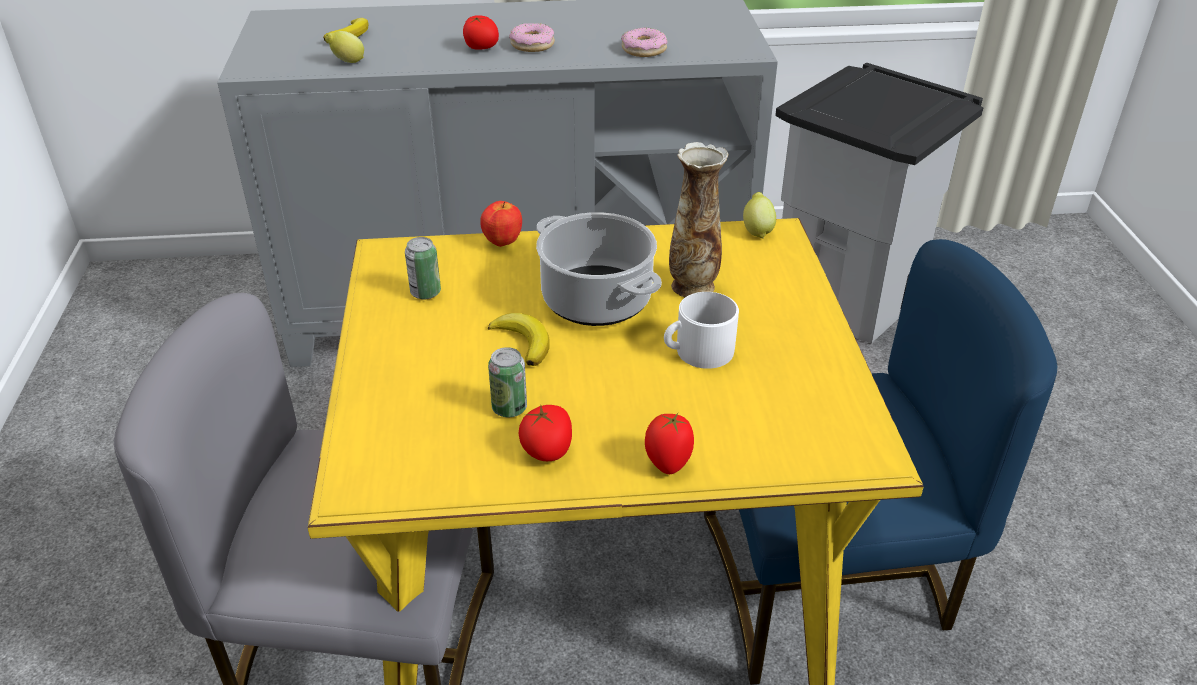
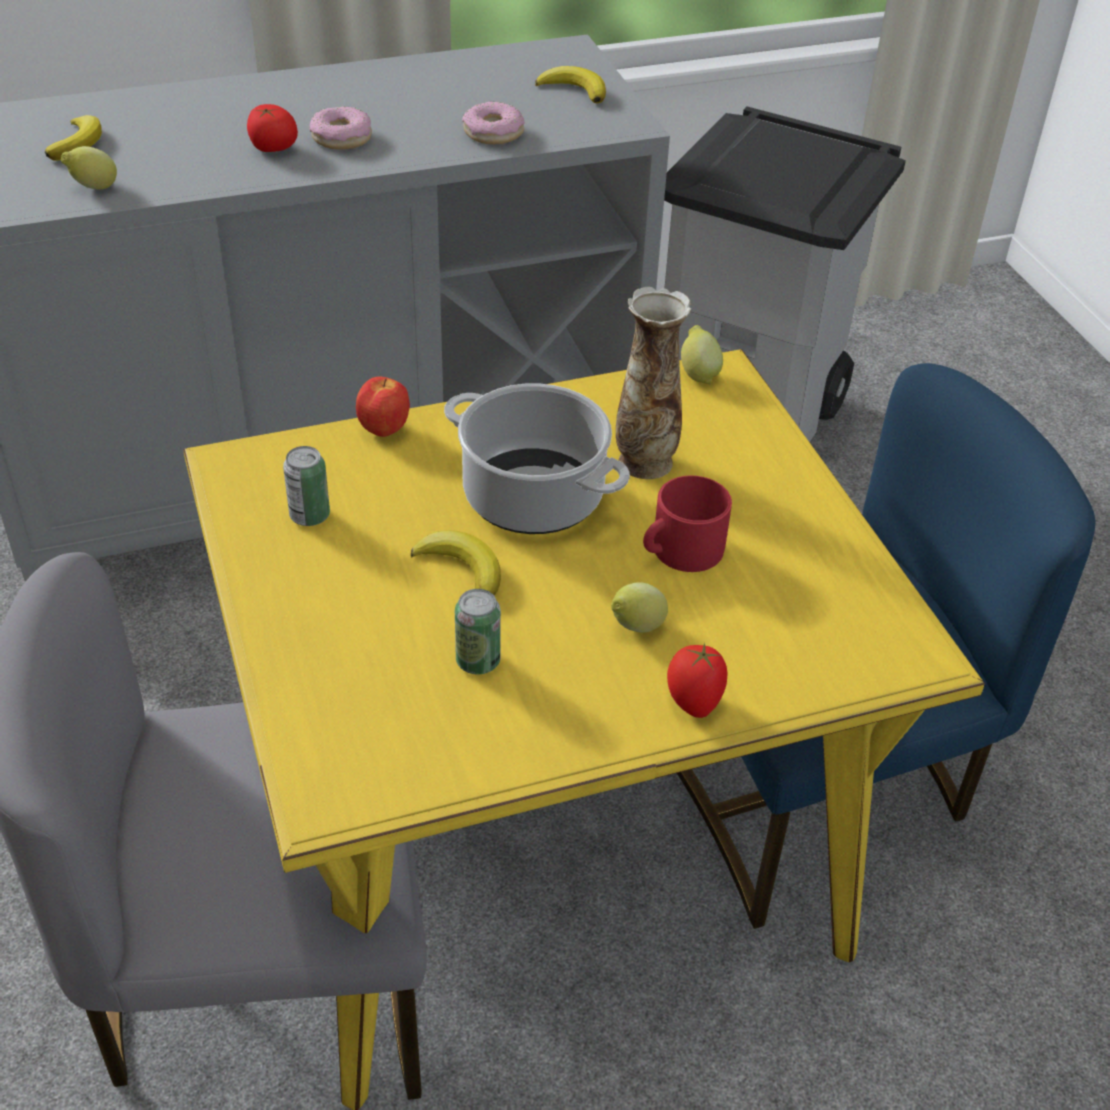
camera: 15 degrees left, 5 degrees up
(547, 450) = (545, 709): tomato -> none
(641, 402) = (635, 628): none -> lemon
(697, 352) = (680, 551): white mug -> red mug
(715, 27) = (574, 90): none -> banana

